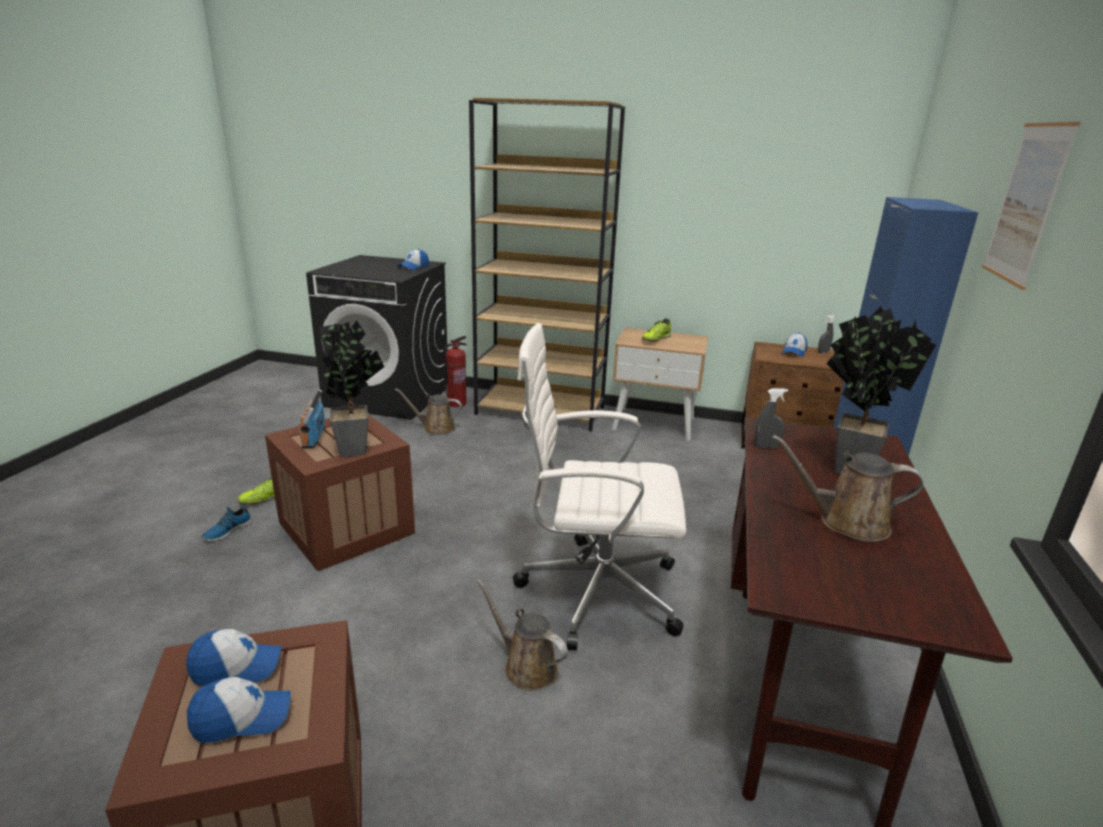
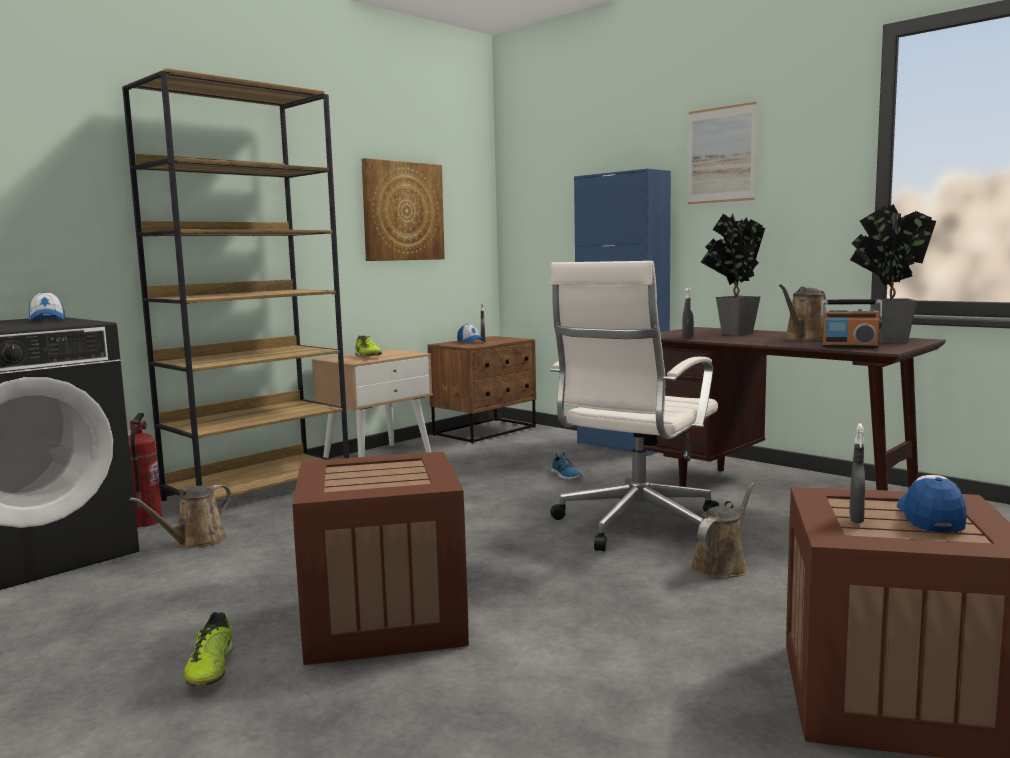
camera: 60 degrees left, 15 degrees down
(227, 530) = (266, 710): shoe -> shoe (565, 475)
(237, 667) = (856, 519): cap -> grey spray bottle
(313, 437) = (353, 481): radio -> radio (849, 347)
(355, 447) = (418, 467): potted plant -> potted plant (884, 341)
(526, 666) = (722, 566): brown watering can -> brown watering can turned 150 degrees clockwise
(753, 206) = (403, 211): none -> picture

